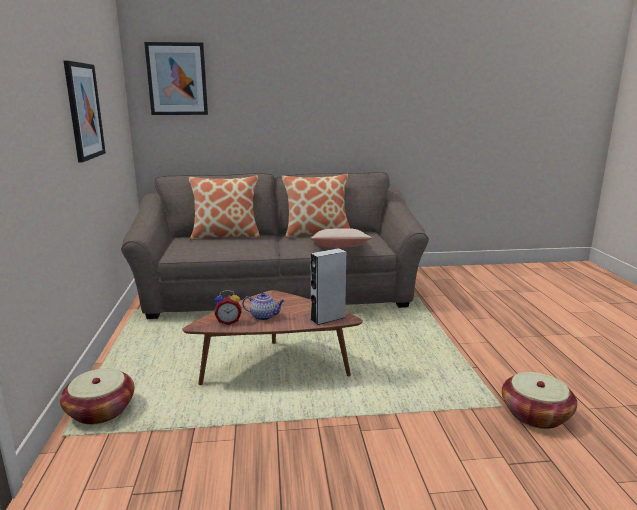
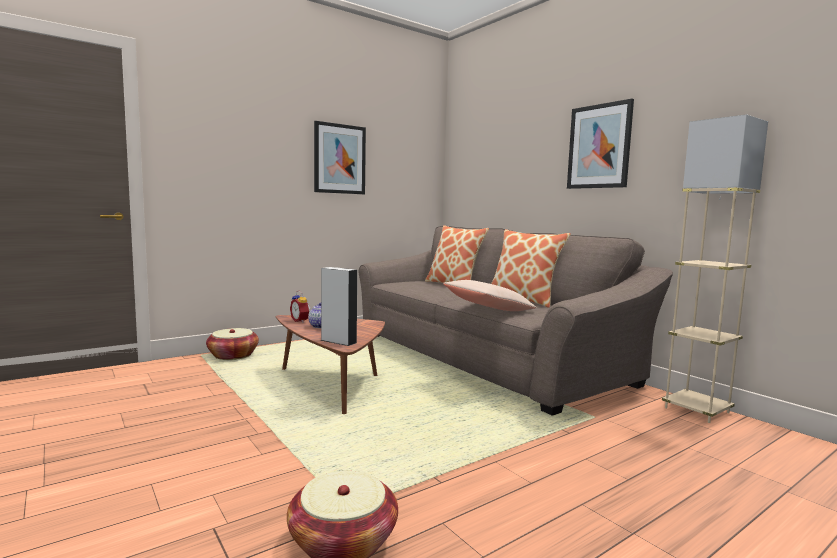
camera: 60 degrees right, 10 degrees down
(177, 79) = (473, 141): picture -> picture (599, 146)
(426, 272) = (697, 410): none -> beige floor lamp

